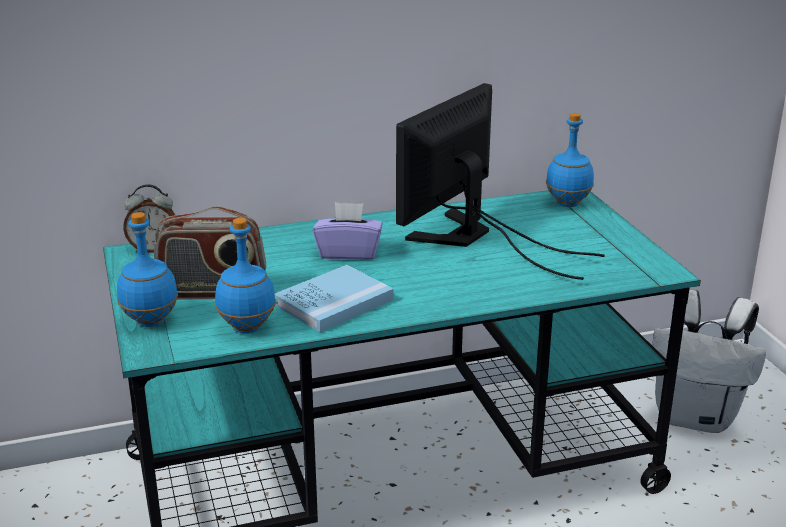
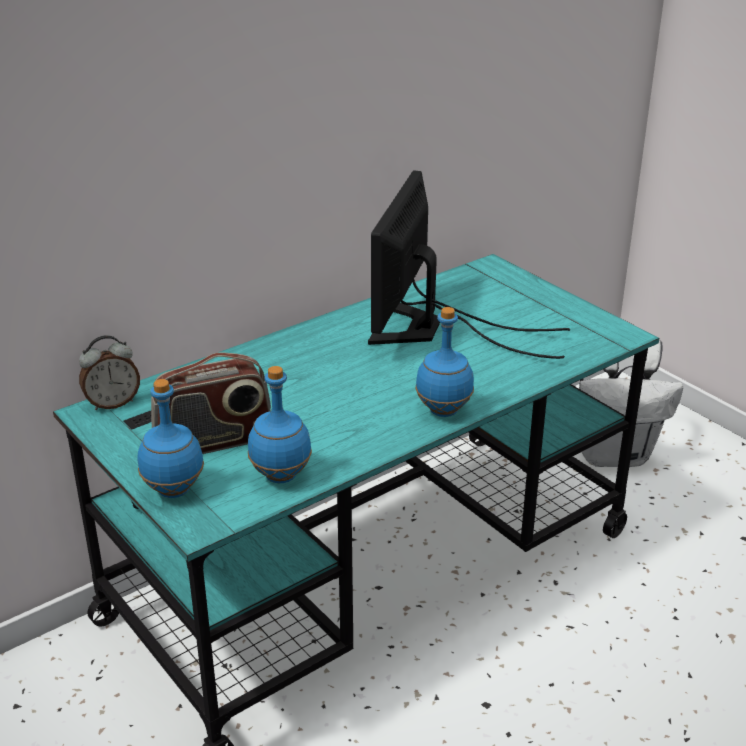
camera: 20 degrees left, 5 degrees up
(334, 302) = (347, 429): blue book -> none
(349, 252) = (322, 369): purple tissue box -> none
(568, 204) = (492, 276): blue bottle -> blue bottle (444, 411)

